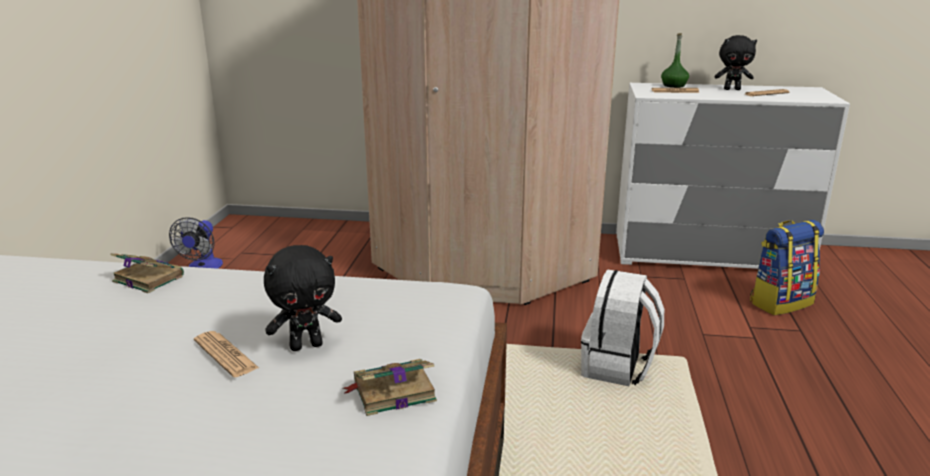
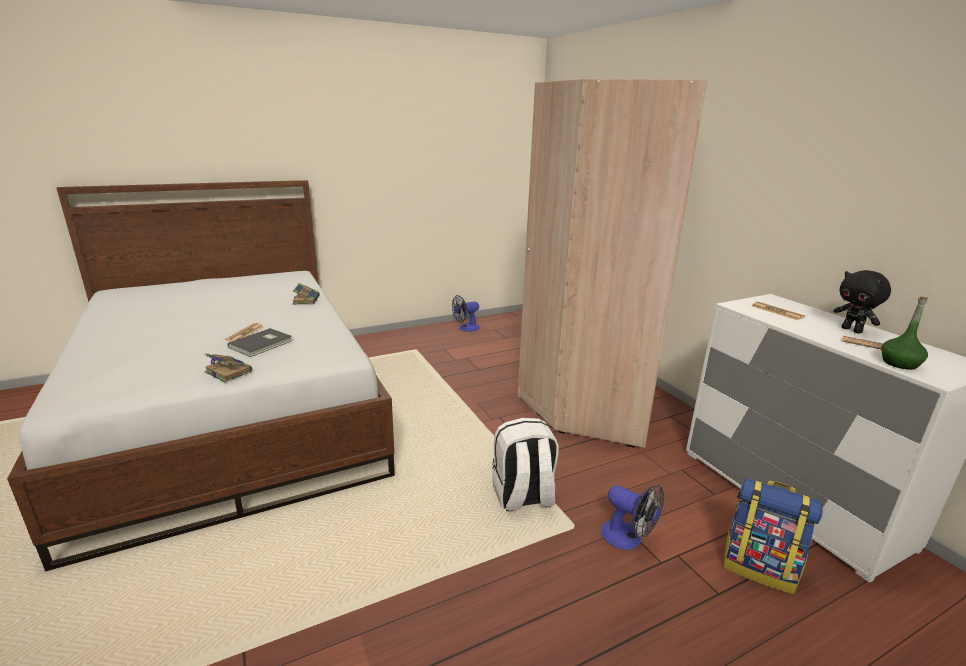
camera: 55 degrees right, 0 degrees up
(306, 345) = (262, 344): black plush toy -> grey book
(673, 86) = (800, 308): green bottle -> green bottle (899, 363)
(716, 339) = (628, 538): none -> fan

